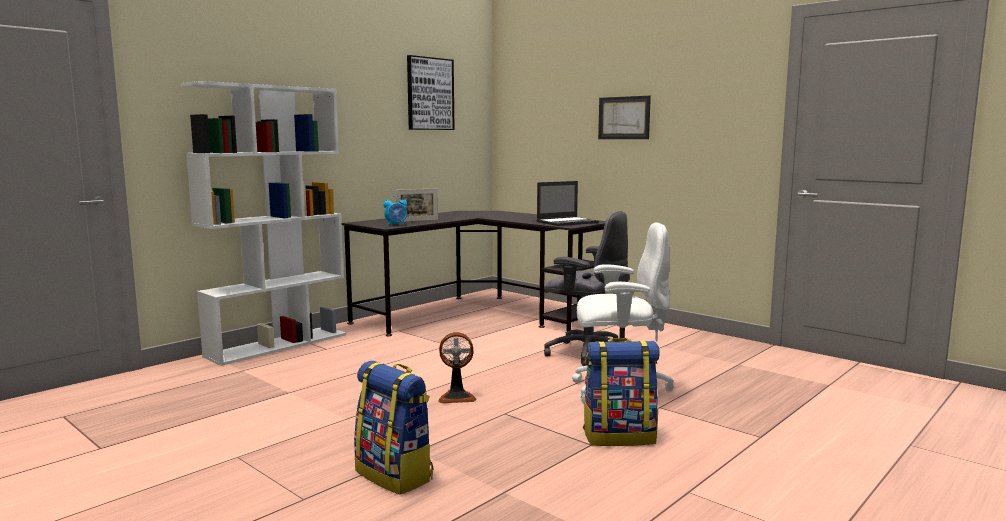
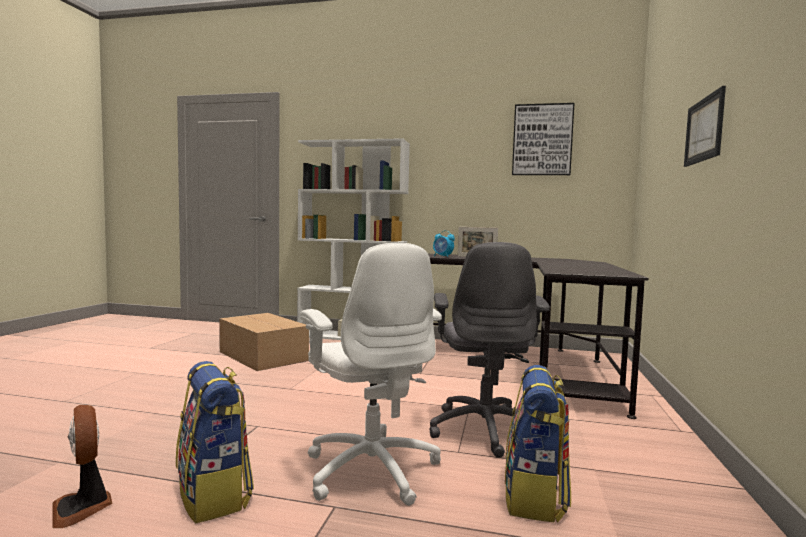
camera: 60 degrees right, 5 degrees down
(280, 390) = (263, 356): none -> cardboard box
(395, 475) = (104, 416): backpack -> backpack (535, 497)
(457, 397) = (287, 401): fan -> fan (83, 507)
(567, 222) = (586, 271): laptop -> none

